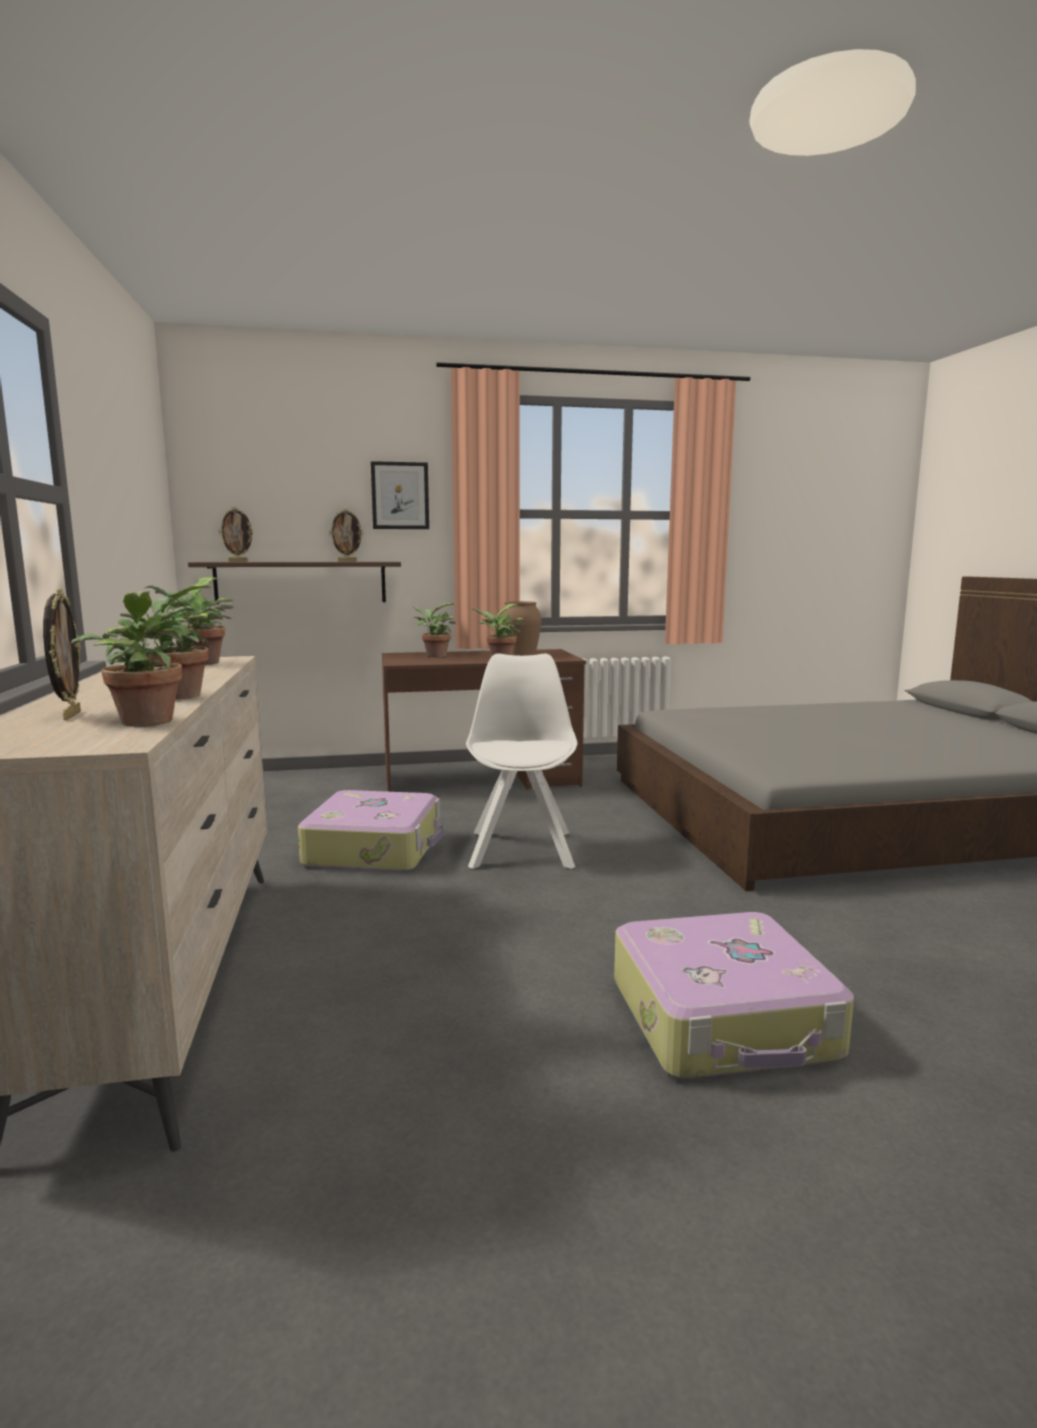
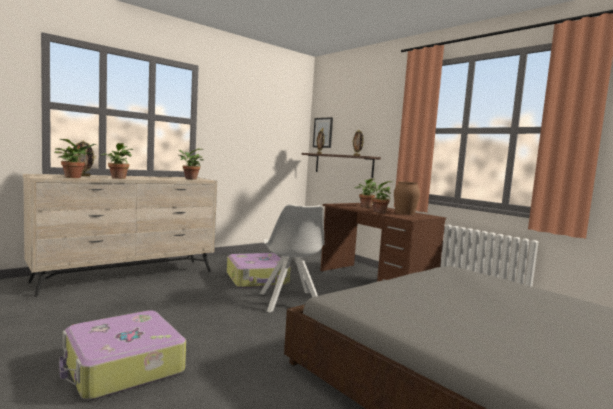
camera: 60 degrees right, 5 degrees down
(400, 496) = (385, 122): picture -> picture (323, 132)
(521, 848) = (290, 302): white chair -> white chair turned 105 degrees clockwise

